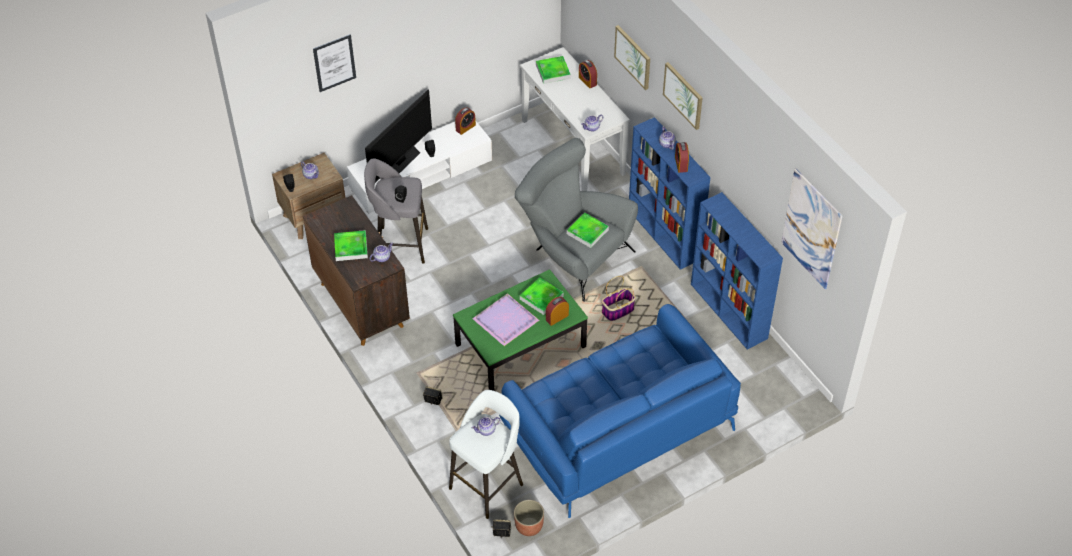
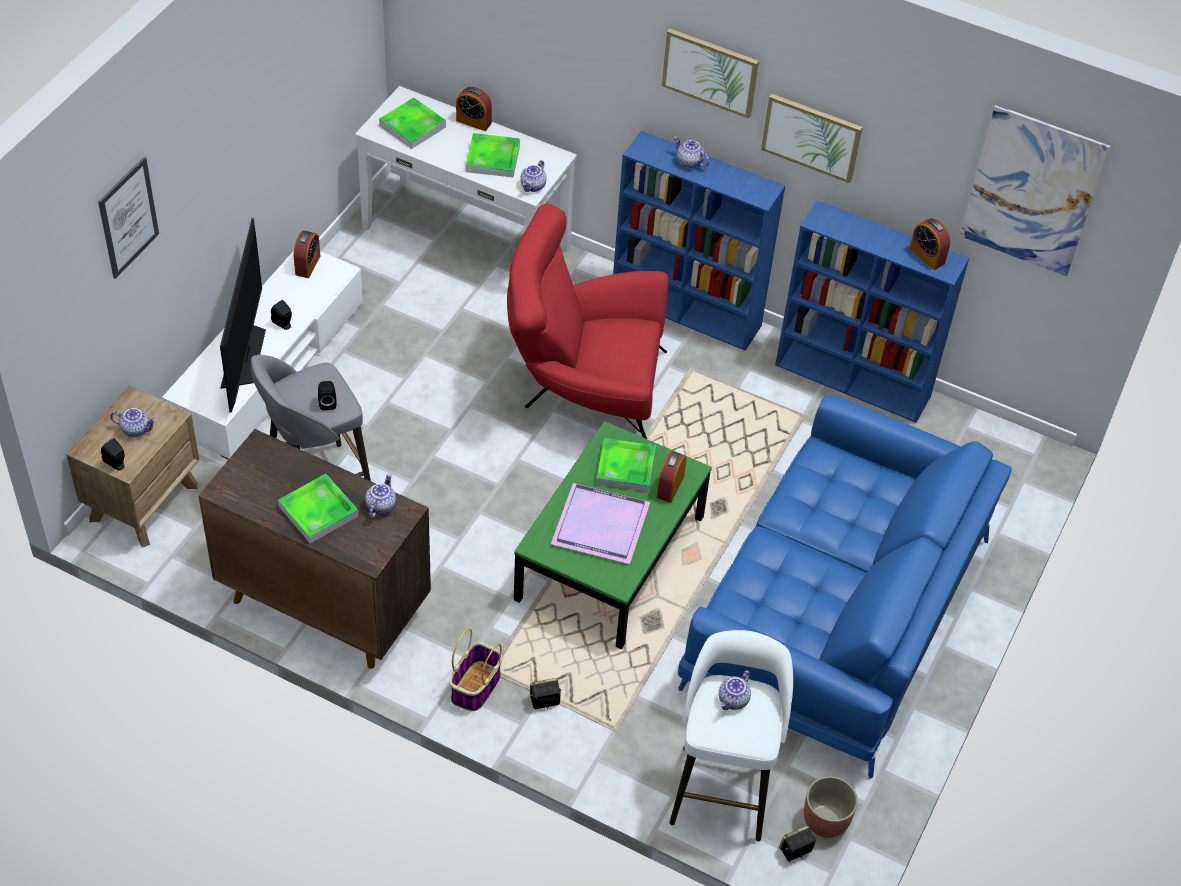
camera: 35 degrees left, 0 degrees up
(573, 255) = (584, 392): grey armchair -> red armchair
(587, 232) = (616, 344): tray -> tray (493, 158)
(617, 311) = (707, 445): basket -> basket (475, 687)
(633, 57) = (579, 47): picture -> picture (811, 137)
(681, 164) = (731, 182): alarm clock -> alarm clock (927, 256)

